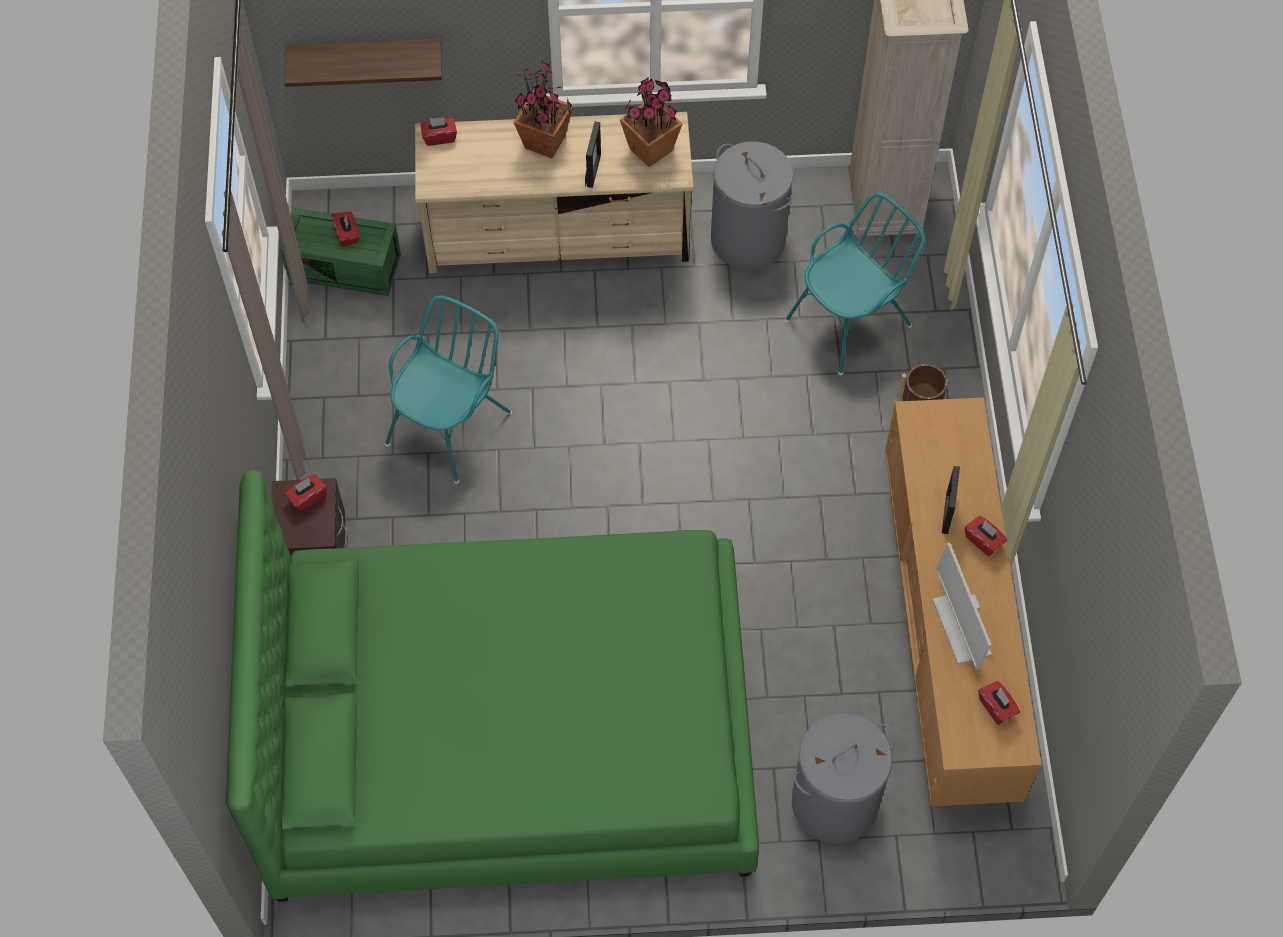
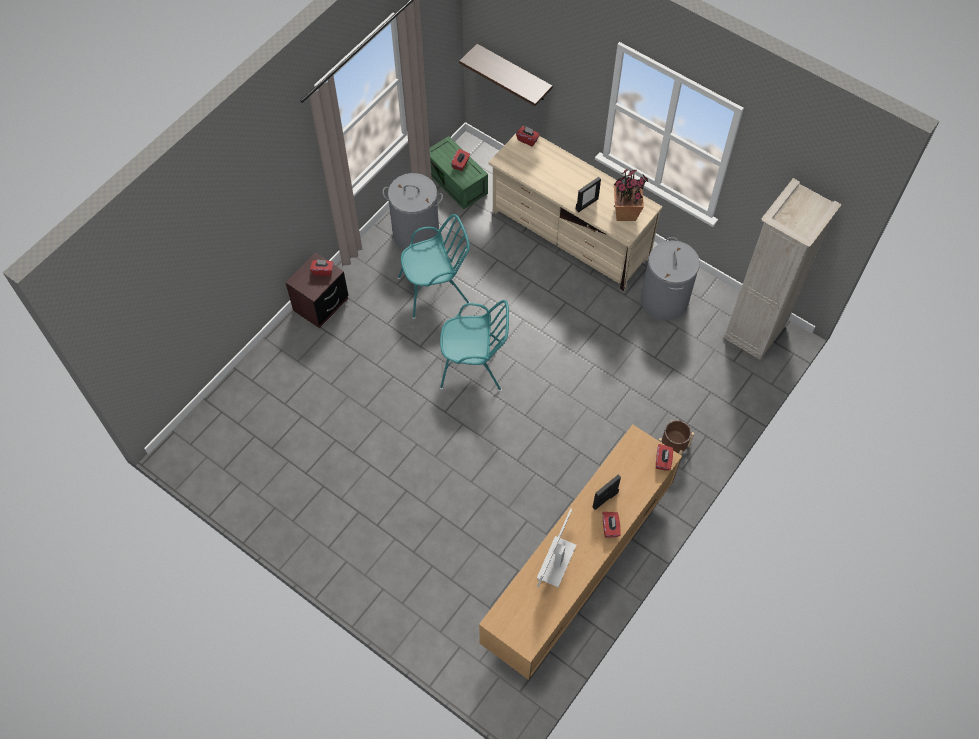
camera: 40 degrees right, 0 degrees up
(509, 734) = (327, 452): green bed -> none
(545, 143) = (576, 175): potted plant -> none
(834, 802) = (445, 605): grey laundry basket -> grey laundry basket (416, 234)
(851, 319) = (680, 377): turquoise chair -> turquoise chair (475, 365)
(997, 707) = (535, 615): red tissue box -> red tissue box (663, 461)

